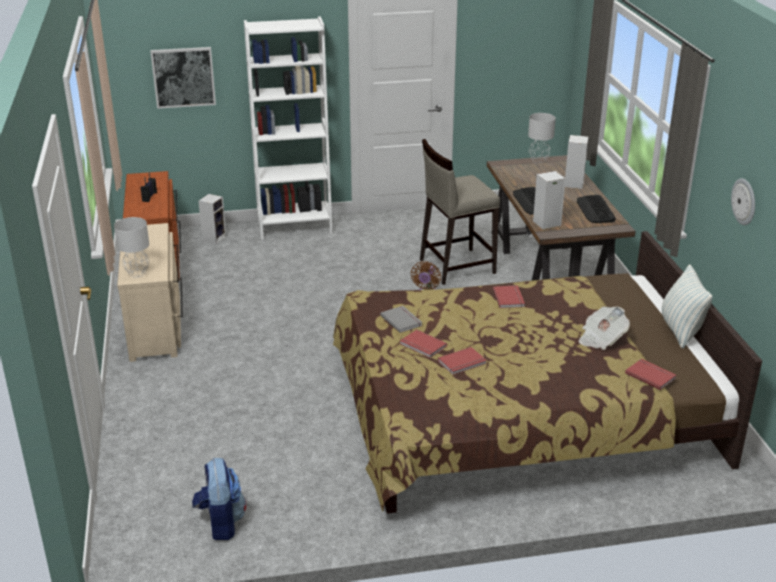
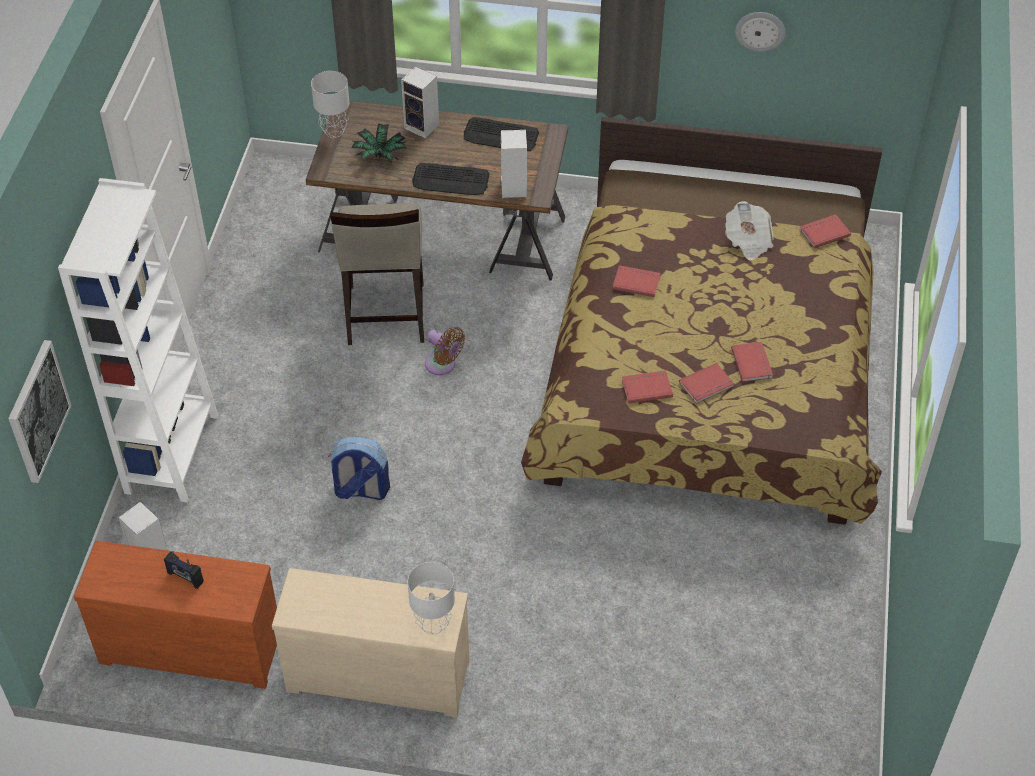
camera: 70 degrees left, 20 degrees up
(221, 523) = (817, 671): backpack -> backpack (360, 490)
(402, 320) = (646, 387): grey book -> red book
(531, 177) = (380, 155): none -> potted plant
(680, 331) = (745, 178): pillow -> none

